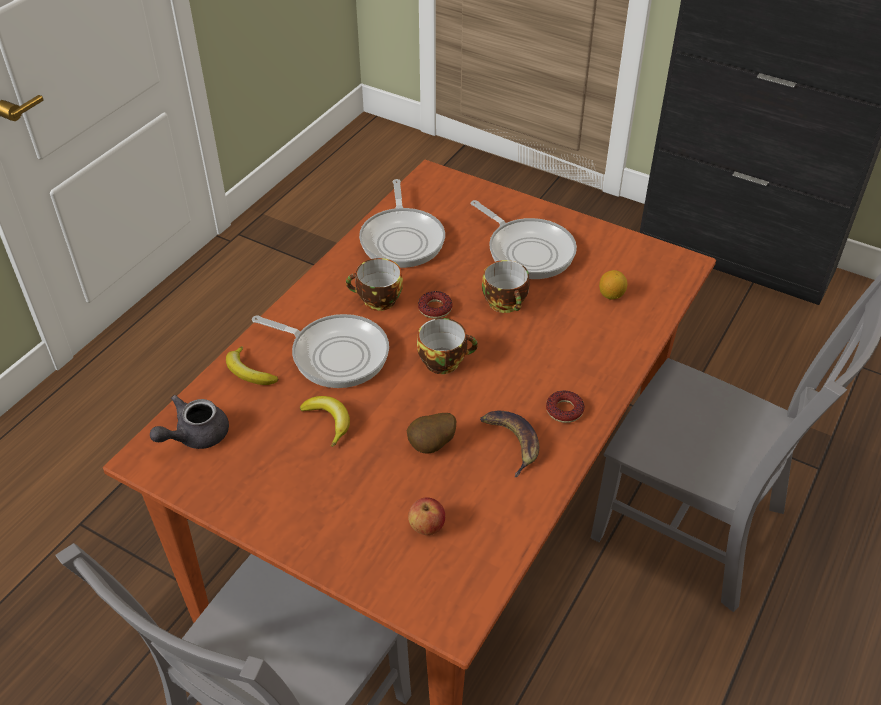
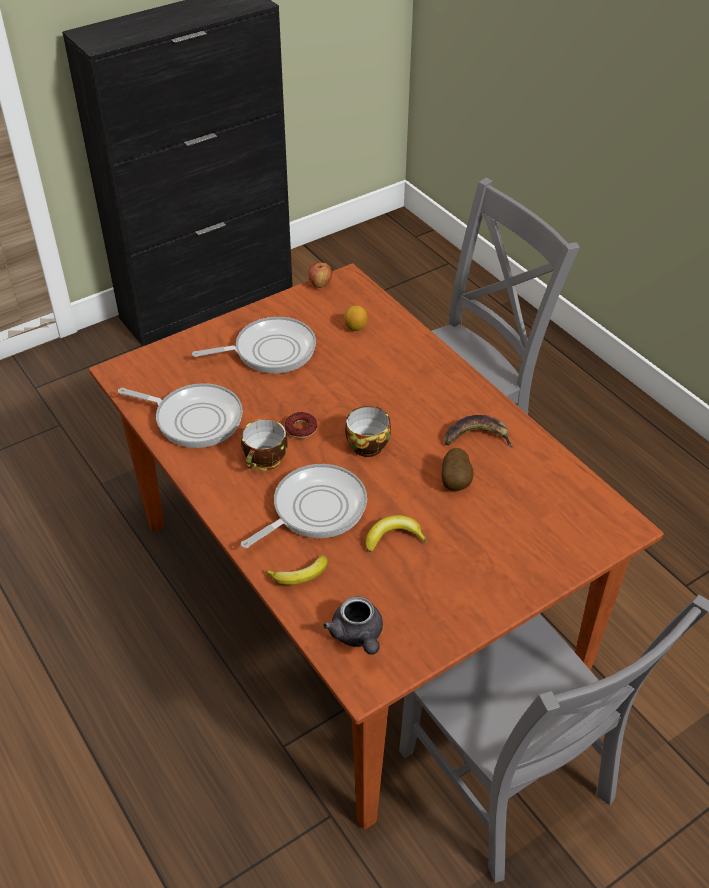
camera: 65 degrees left, 0 degrees up
(427, 527) = (535, 512): apple -> apple (320, 284)
(506, 303) = (324, 385): cup -> none
(564, 410) = (460, 398): donut -> none

